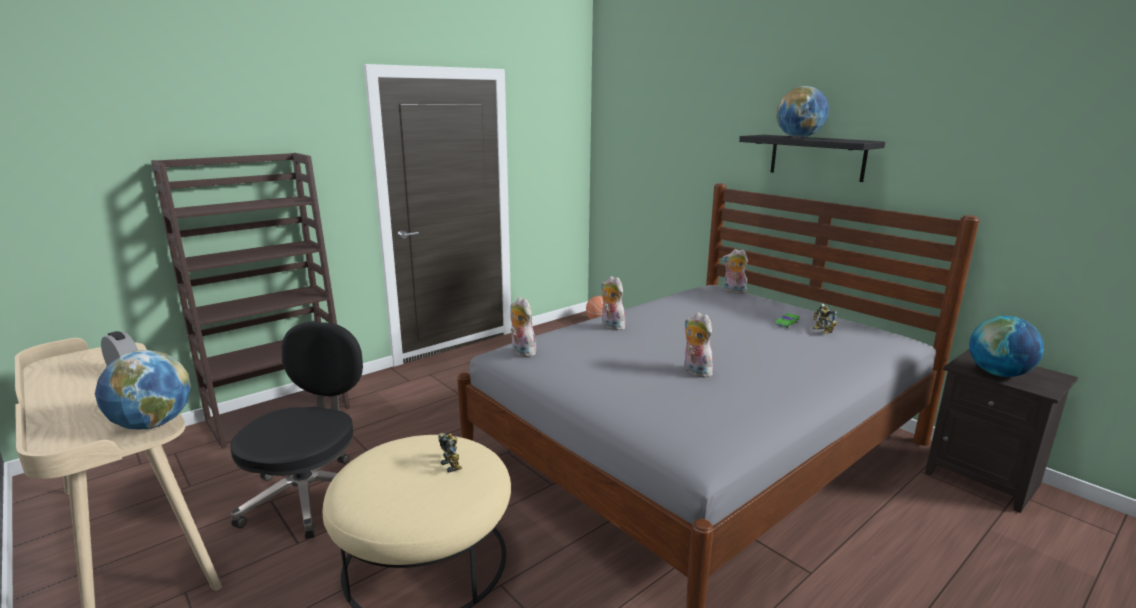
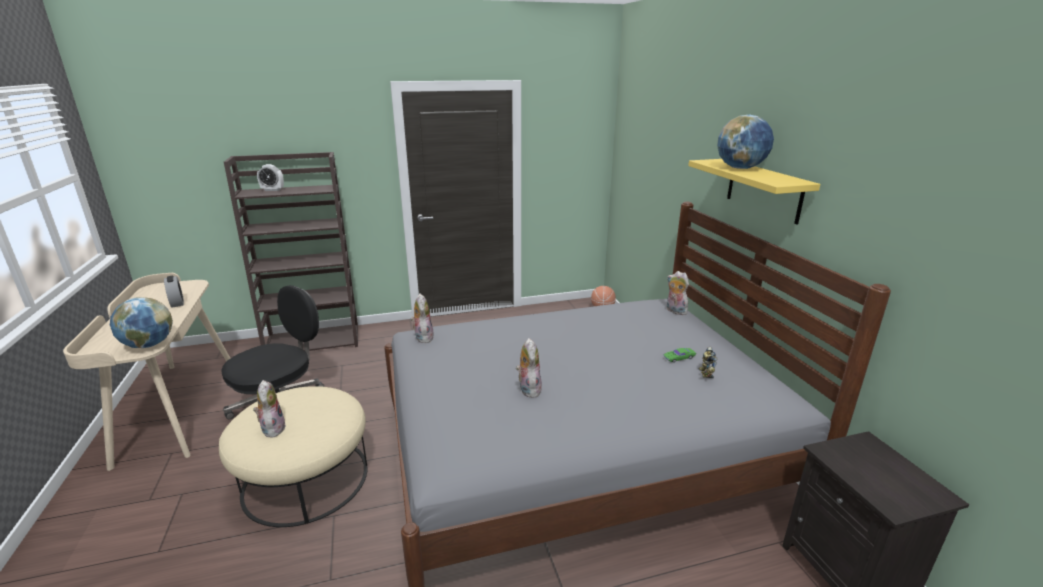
camera: 25 degrees right, 5 degrees up
(219, 206) = (272, 190): none -> alarm clock
(452, 465) = (316, 417): toy robot -> none
(611, 326) = (515, 328): plush toy -> plush toy (272, 428)
(817, 157) = (763, 190): black shelf -> yellow shelf
(998, 374) = (861, 471): globe -> none

